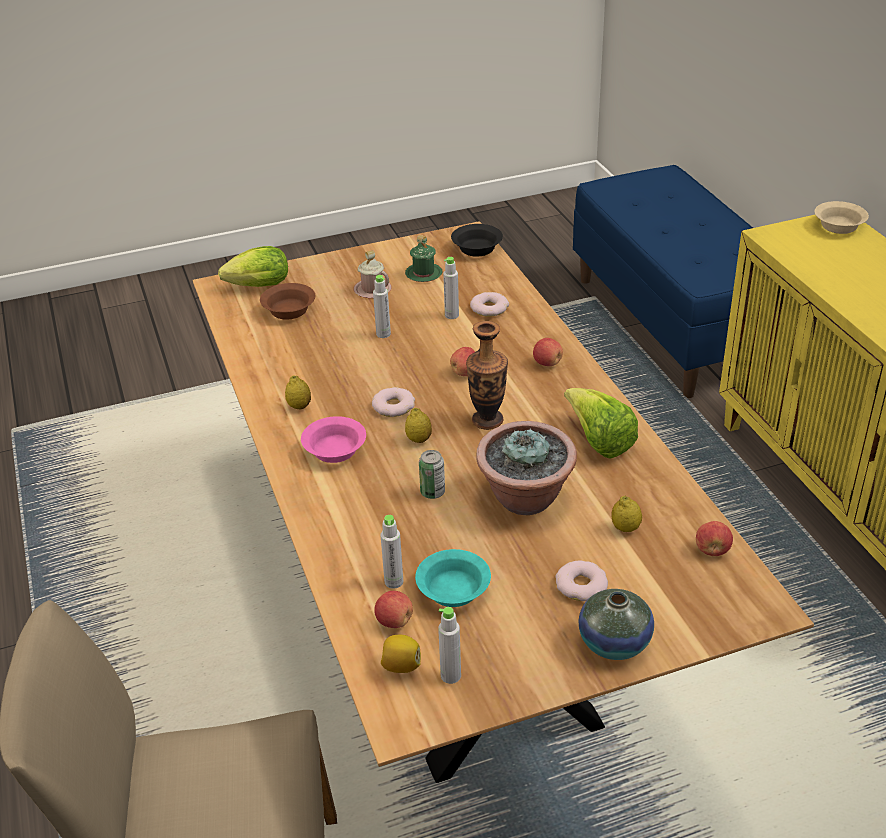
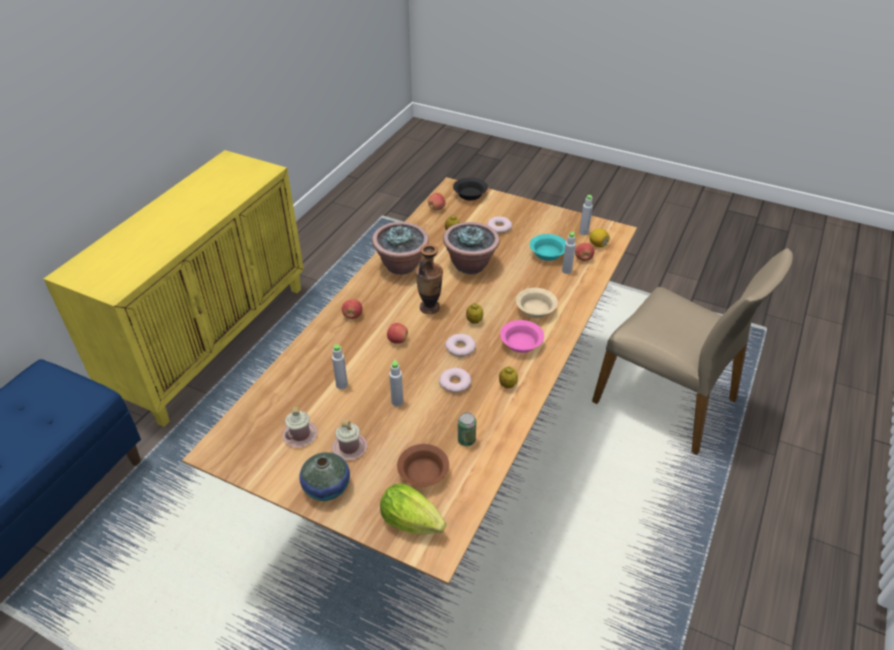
camera: 135 degrees left, 5 degrees up
(423, 274) = (300, 435): green mug -> pink mug
(432, 492) = (503, 293): can -> can (466, 440)
(476, 248) = (234, 431): black bowl -> black bowl (469, 195)
(489, 308) = (315, 373): donut -> donut (455, 383)
(599, 441) = (402, 265): lettuce -> potted plant
(614, 643) = (515, 208): vase -> vase (327, 487)
(838, 226) = (78, 270): beige bowl -> beige bowl (535, 310)

